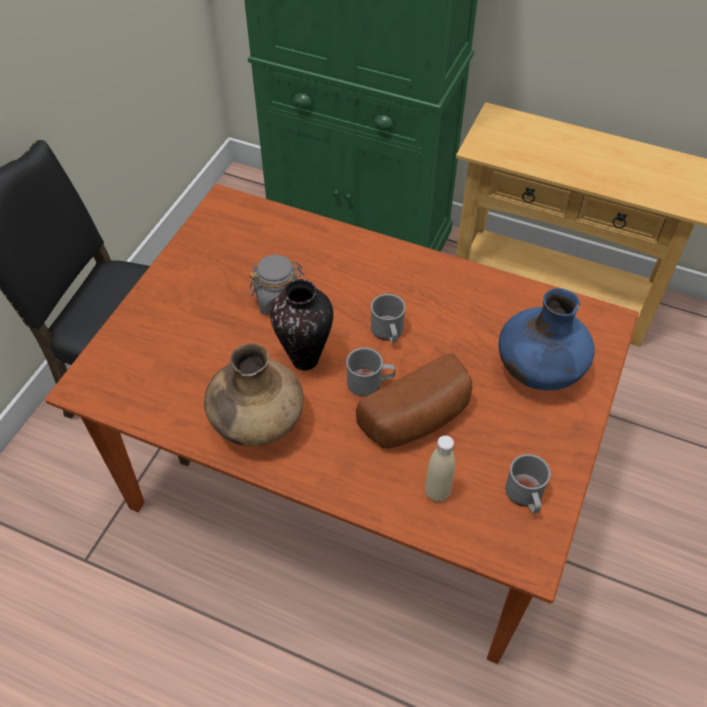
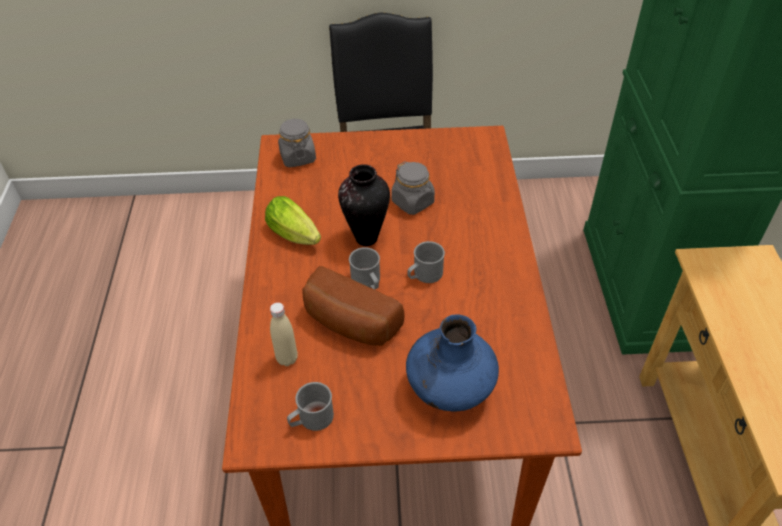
camera: 65 degrees right, 5 degrees down
(121, 375) = (297, 157): none -> grey jar
(257, 422) = (296, 235): brown vase -> lettuce

